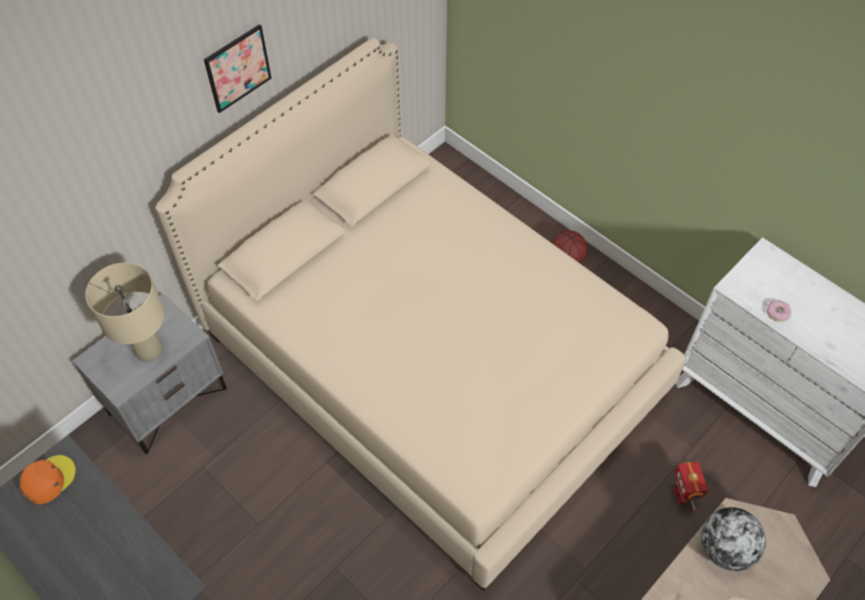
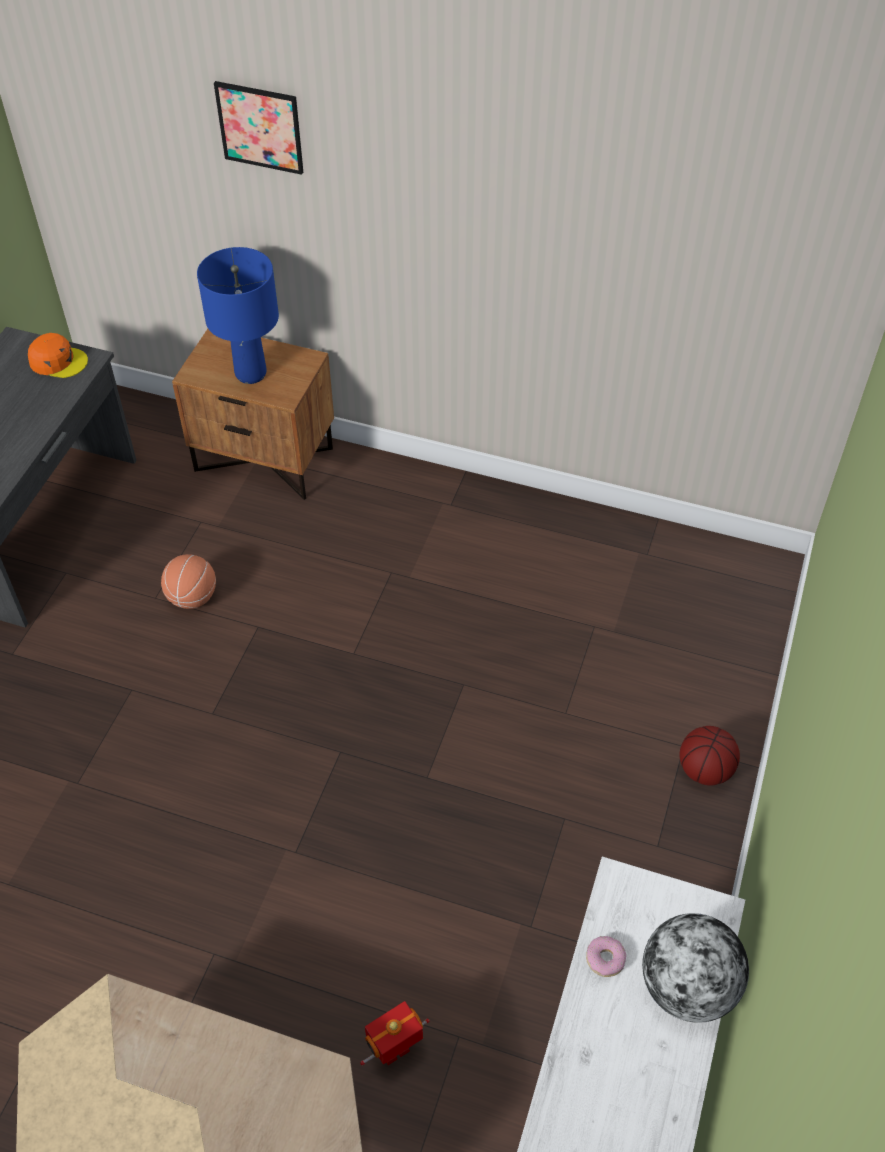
camera: 65 degrees right, 5 degrees down
(149, 350) = (251, 374): beige table lamp -> blue table lamp
(168, 400) = (265, 458): grey nightstand -> brown nightstand
(238, 68) = (505, 178): picture -> picture (260, 127)
(273, 497) = (192, 597): none -> basketball
(432, 364) = (443, 677): beige bed -> none
(725, 549) = (267, 1079): globe -> globe (687, 987)

